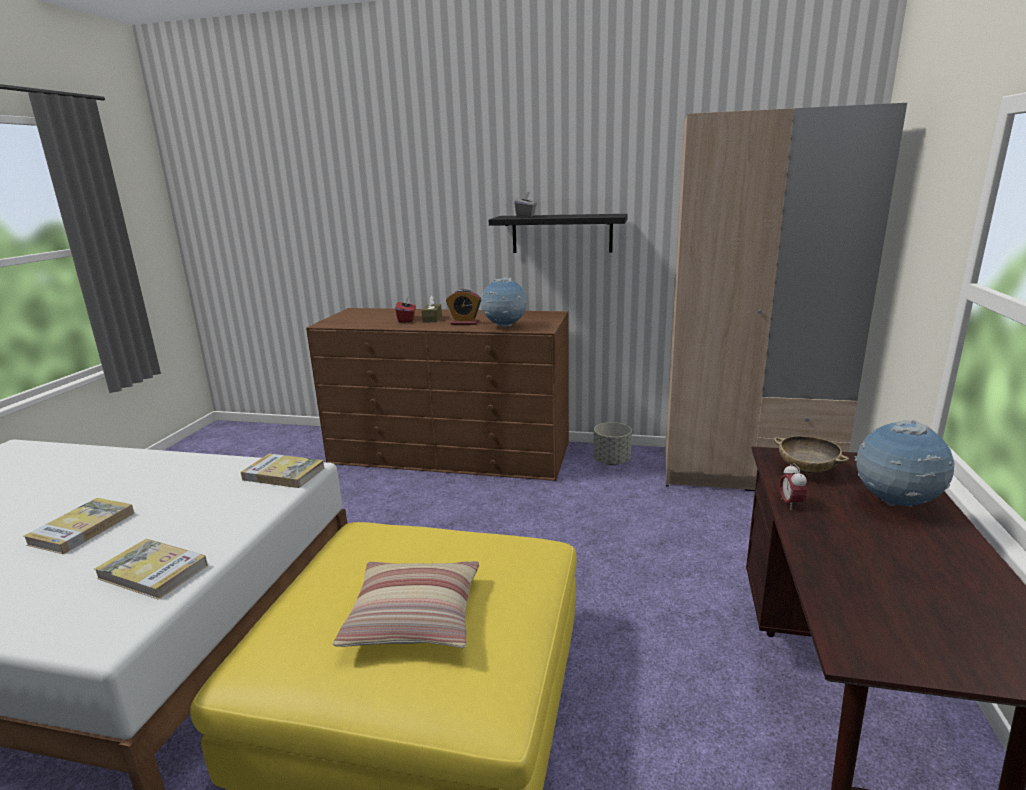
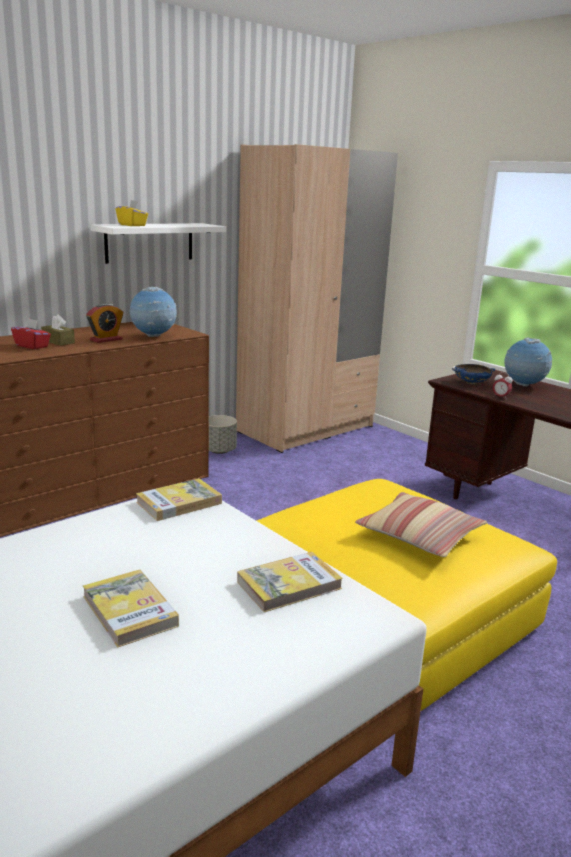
camera: 55 degrees left, 0 degrees up
(526, 216) = (132, 225): grey tissue box -> yellow tissue box
(562, 233) = (149, 242): black shelf -> white shelf
(807, 470) = (471, 383): beige bowl -> blue bowl

